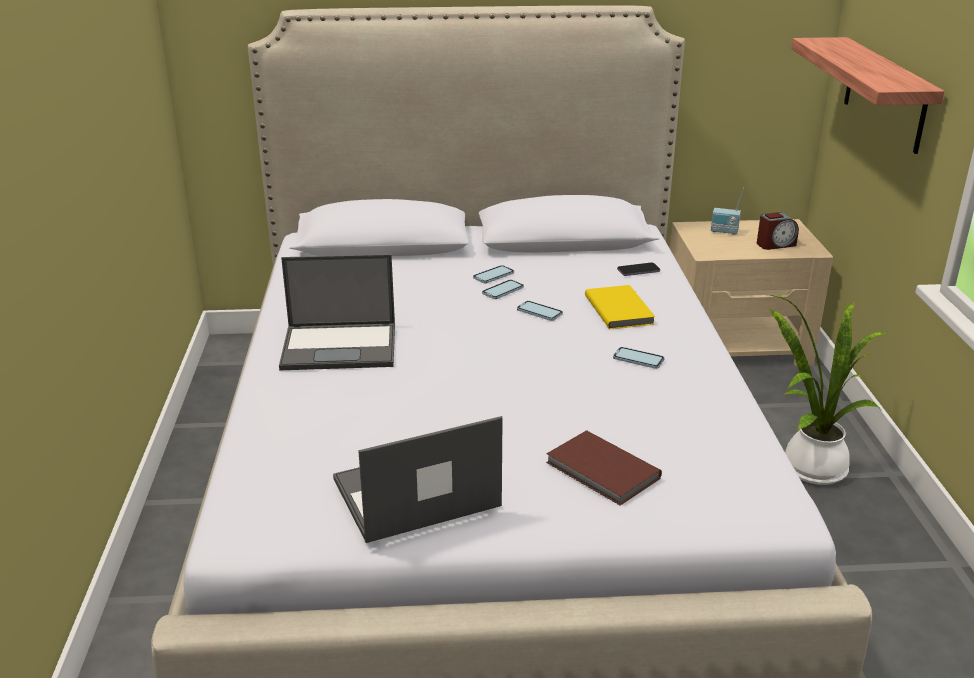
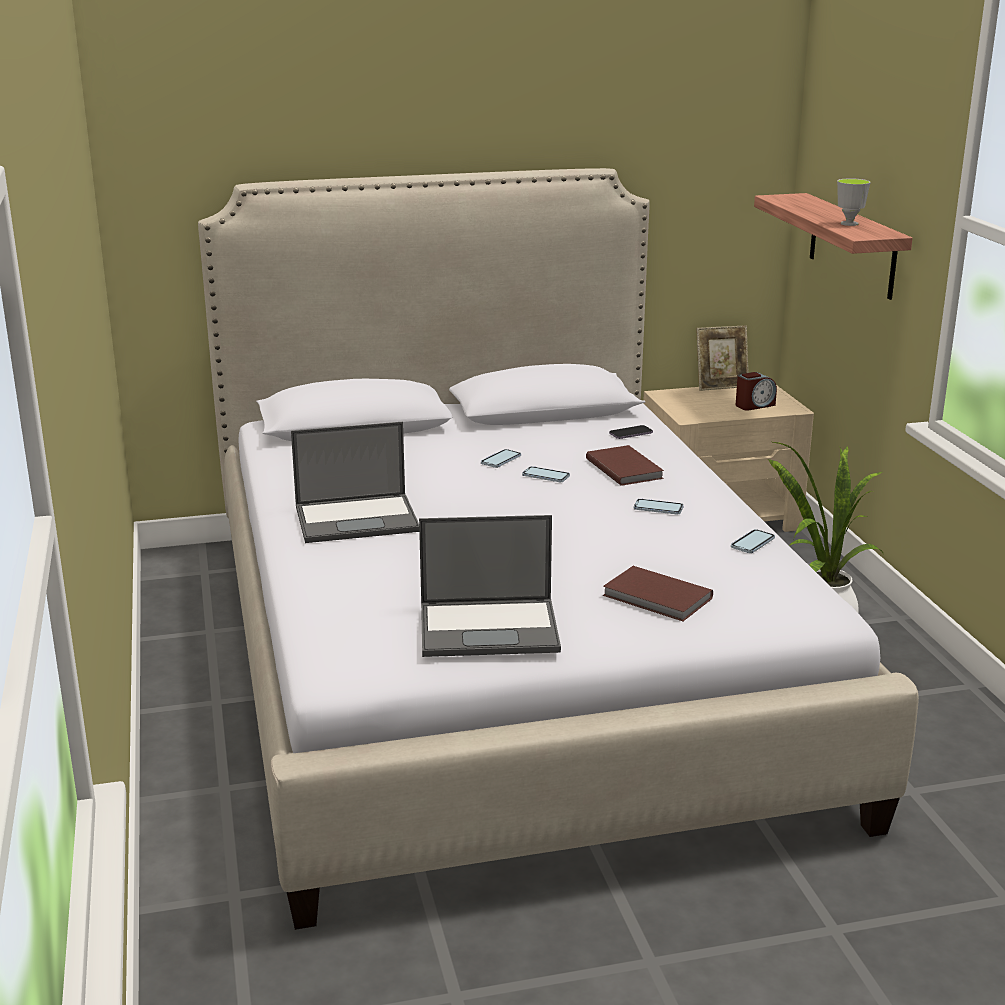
camera: 10 degrees left, 5 degrees down
(414, 494) = (490, 628): laptop -> laptop turned 150 degrees counterclockwise
(493, 276) = (485, 447): phone -> phone (752, 543)
(620, 309) = (625, 468): yellow book -> brown book
(724, 232) = (700, 397): radio -> none
(748, 221) = (721, 386): none -> picture frame
(880, 72) = (849, 224): none -> cup

